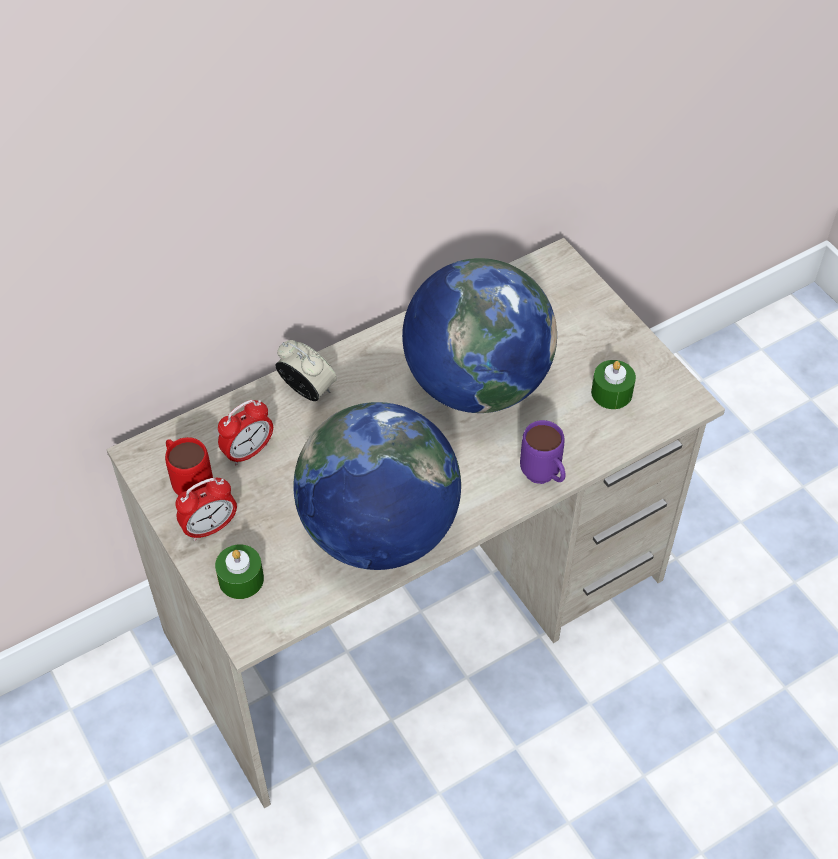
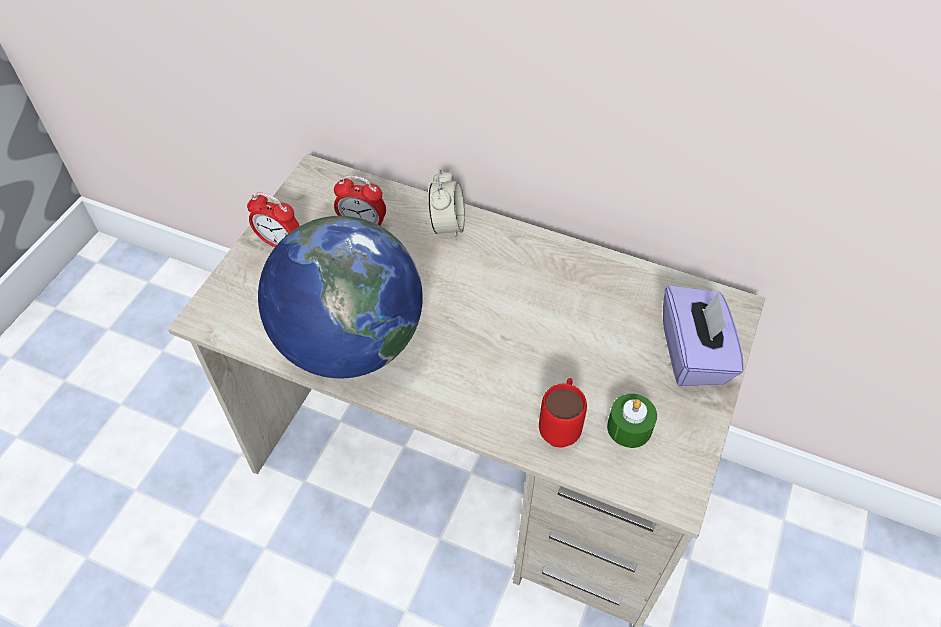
camera: 55 degrees right, 0 degrees up
(189, 483) = (309, 210): red mug -> red mug (561, 426)
(241, 579) = (246, 285): green candle -> none
(476, 383) = (549, 324): globe -> none
(544, 478) = (491, 427): purple mug -> none
(579, 312) = (694, 354): none -> purple tissue box

